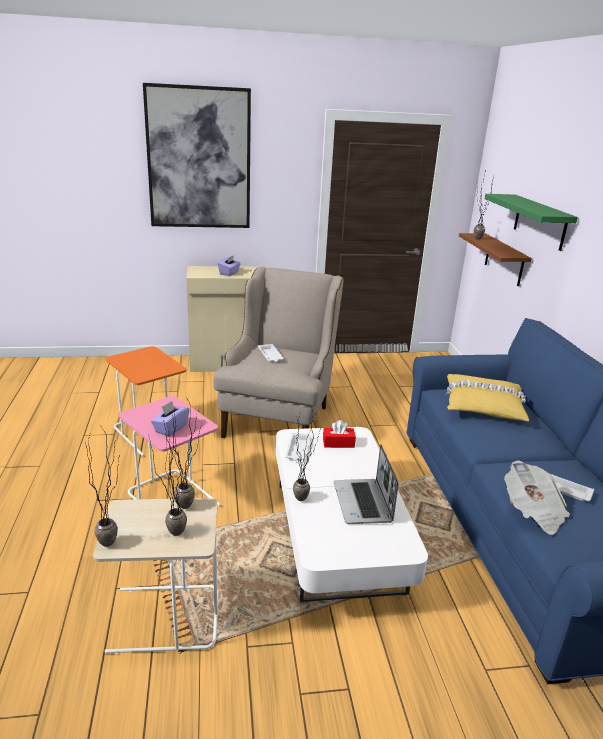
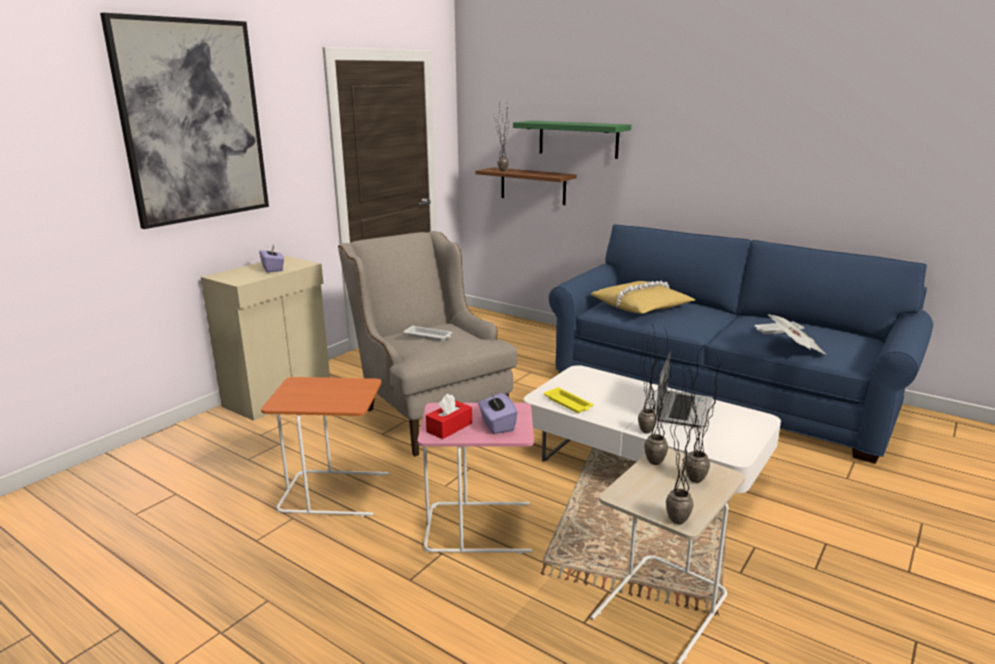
camera: 45 degrees left, 5 degrees down
(297, 450) = (568, 404): white tray -> yellow tray
(338, 443) = (583, 384): red tissue box -> red tissue box (449, 427)
(363, 503) = (683, 410): laptop -> laptop turned 105 degrees counterclockwise

